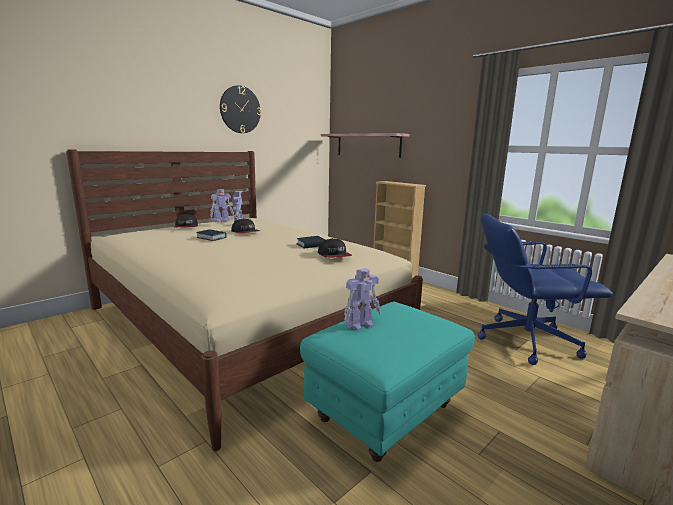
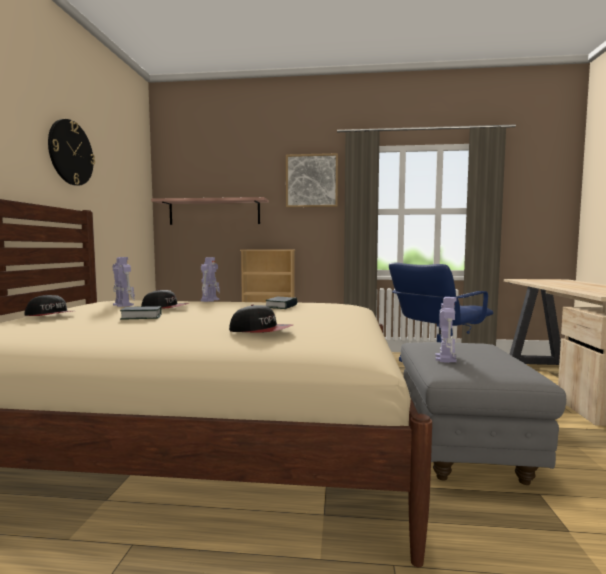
camera: 40 degrees left, 10 degrees down
(222, 220) = (78, 306): toy robot -> toy robot (210, 300)
(334, 255) = (330, 309): cap -> cap (261, 331)
(385, 411) = (462, 449): turquoise ottoman -> grey ottoman
(449, 113) = (311, 181): none -> picture

